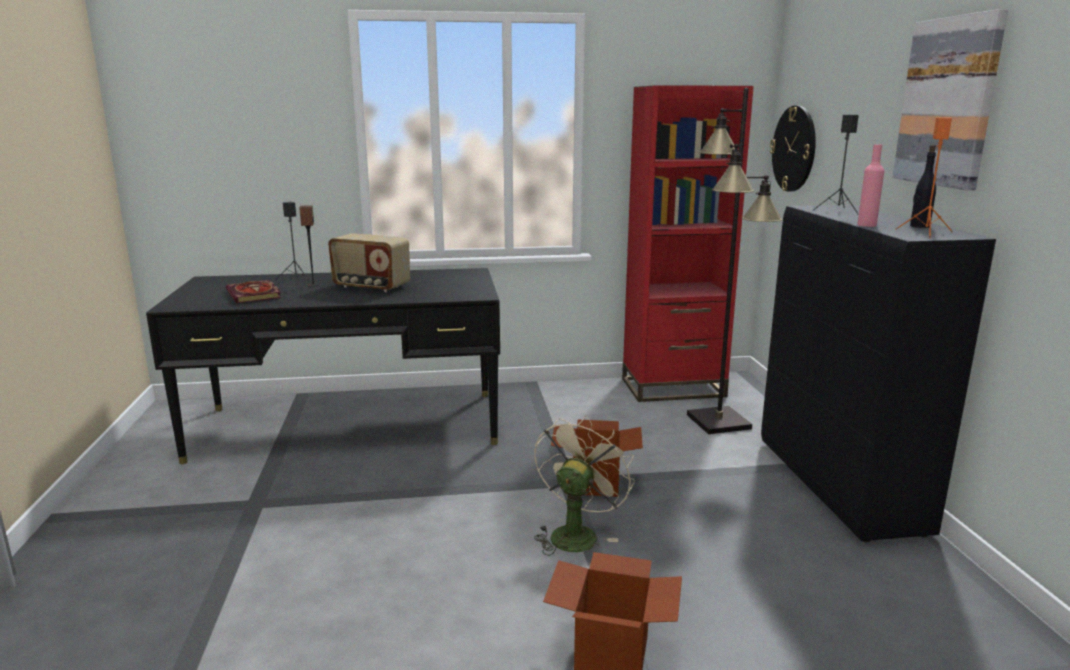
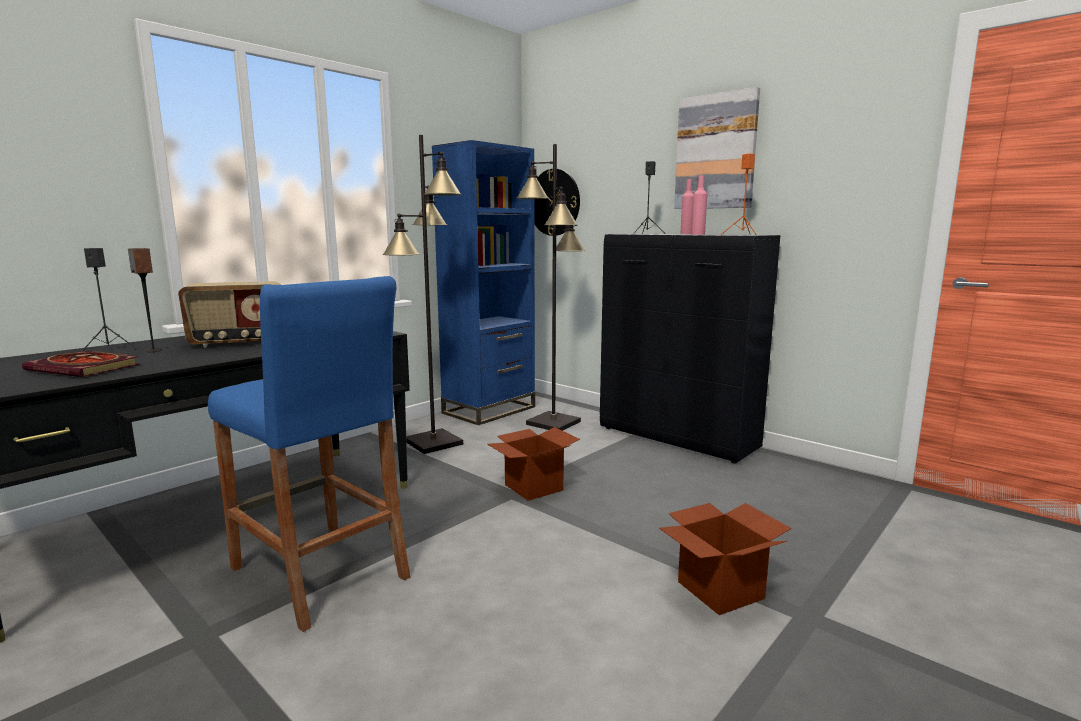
camera: 40 degrees left, 5 degrees down
(356, 490) = (319, 572): none -> blue stool
(572, 408) = (433, 443): none -> black floor lamp
(576, 533) = (573, 525): beige fan -> none
(673, 388) = (489, 410): red bookcase -> blue bookcase
(885, 217) = (686, 234): none -> pink bottle
(919, 226) = (723, 234): black bottle -> none

